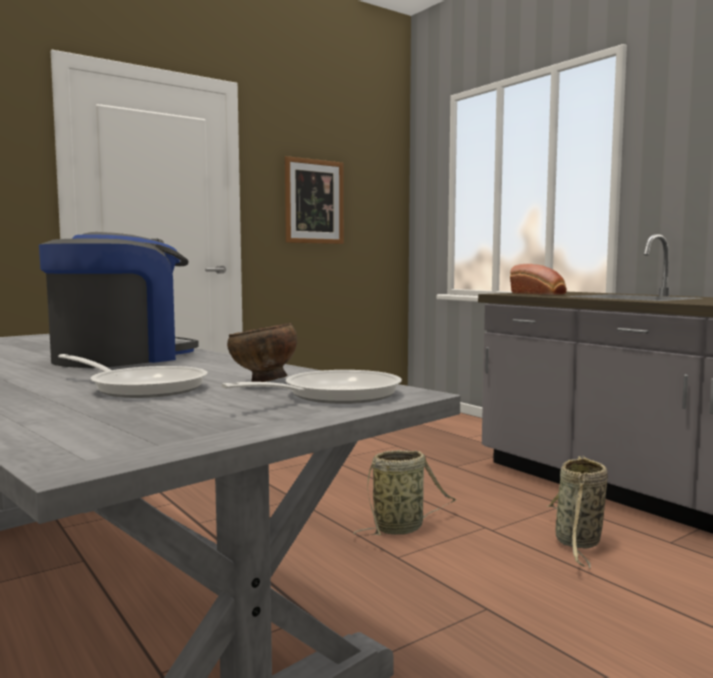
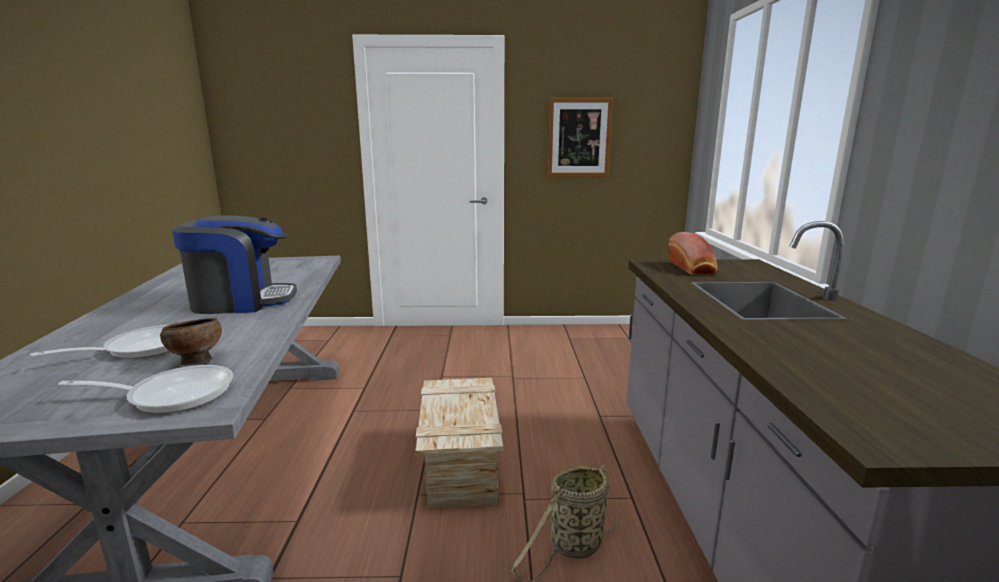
camera: 35 degrees right, 10 degrees up
(142, 387) = (141, 348): frying pan -> frying pan turned 105 degrees counterclockwise
(401, 528) = (461, 467): basket -> crate

